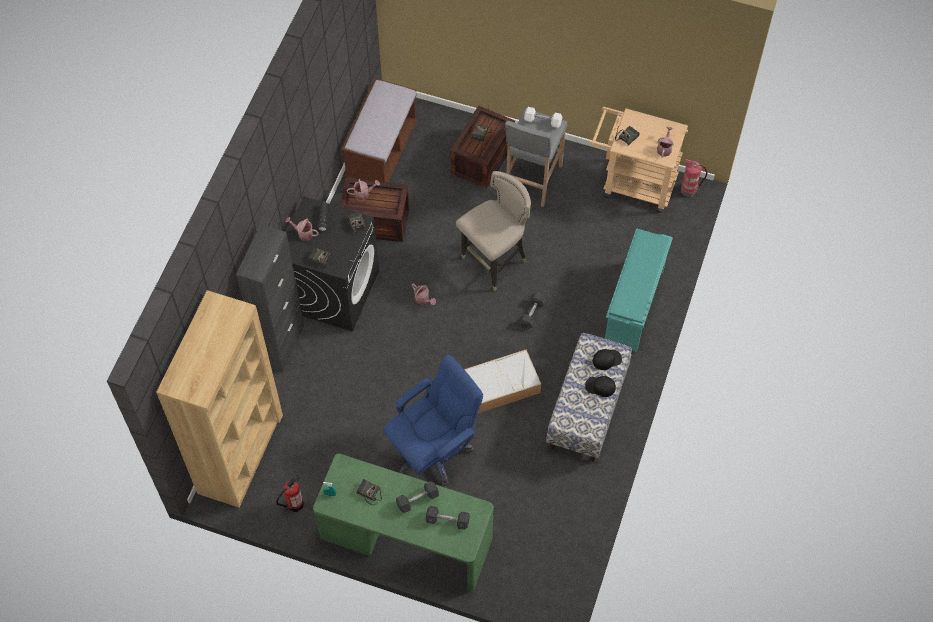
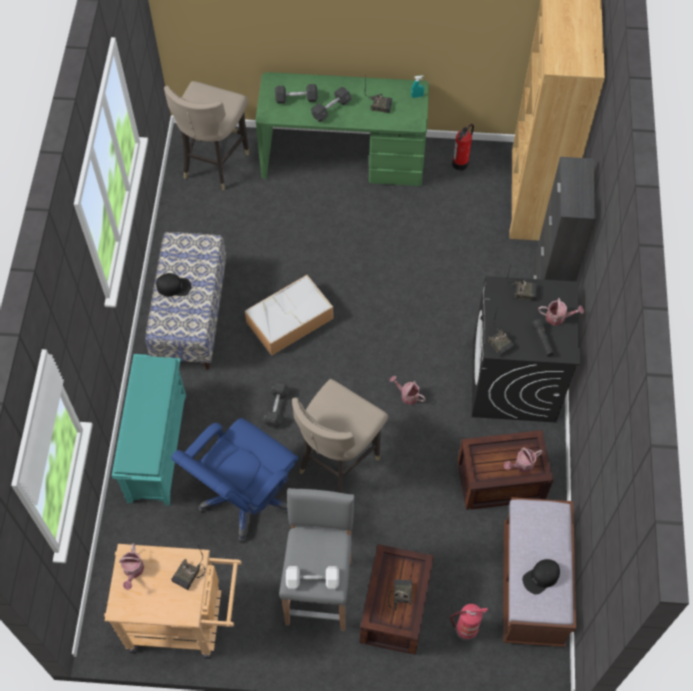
camera: 165 degrees right, 0 degrees up
(434, 450) = (342, 240): blue office chair -> blue office chair (245, 498)
(535, 566) = (214, 163): none -> beige stool
(607, 359) = (171, 317): black cap -> black cap (541, 577)
(689, 190) = (105, 630): fire extinguisher -> fire extinguisher (465, 630)

